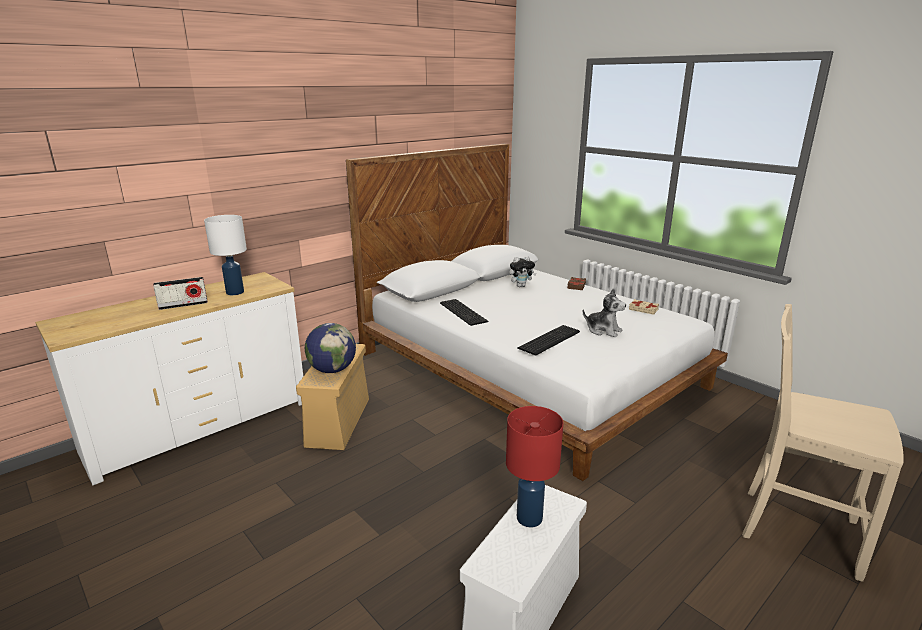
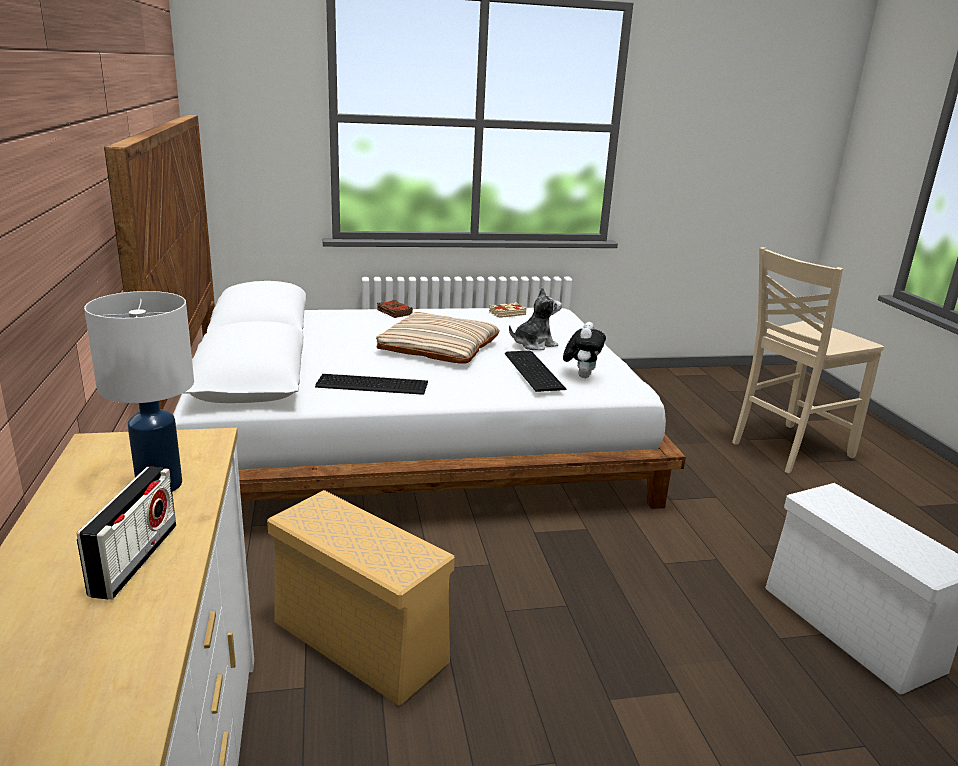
camera: 60 degrees left, 0 degrees up
(332, 370) = (385, 542): globe -> none
(521, 286) = (344, 332): plush toy -> plush toy (581, 375)
(528, 518) = (857, 520): red table lamp -> none
(543, 310) = (439, 347): none -> beige pillow

